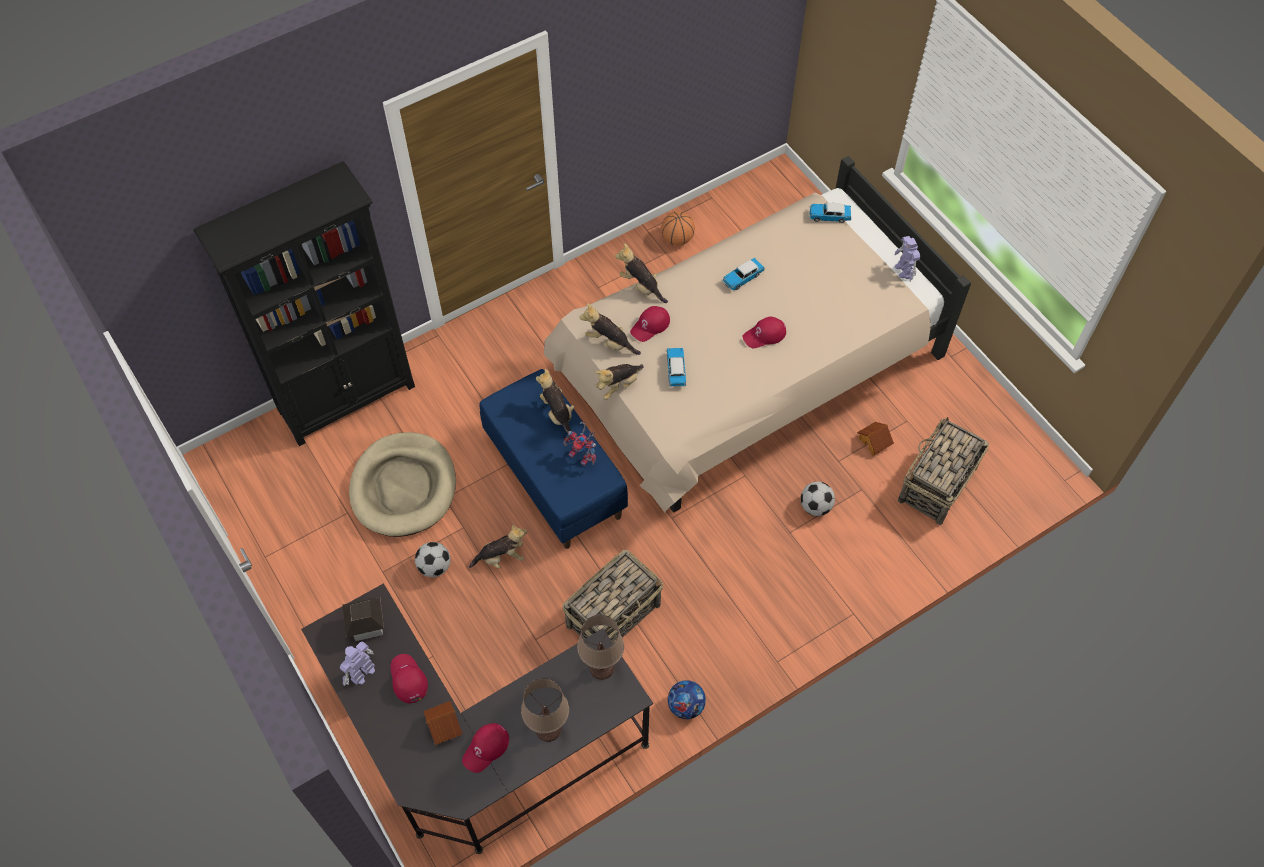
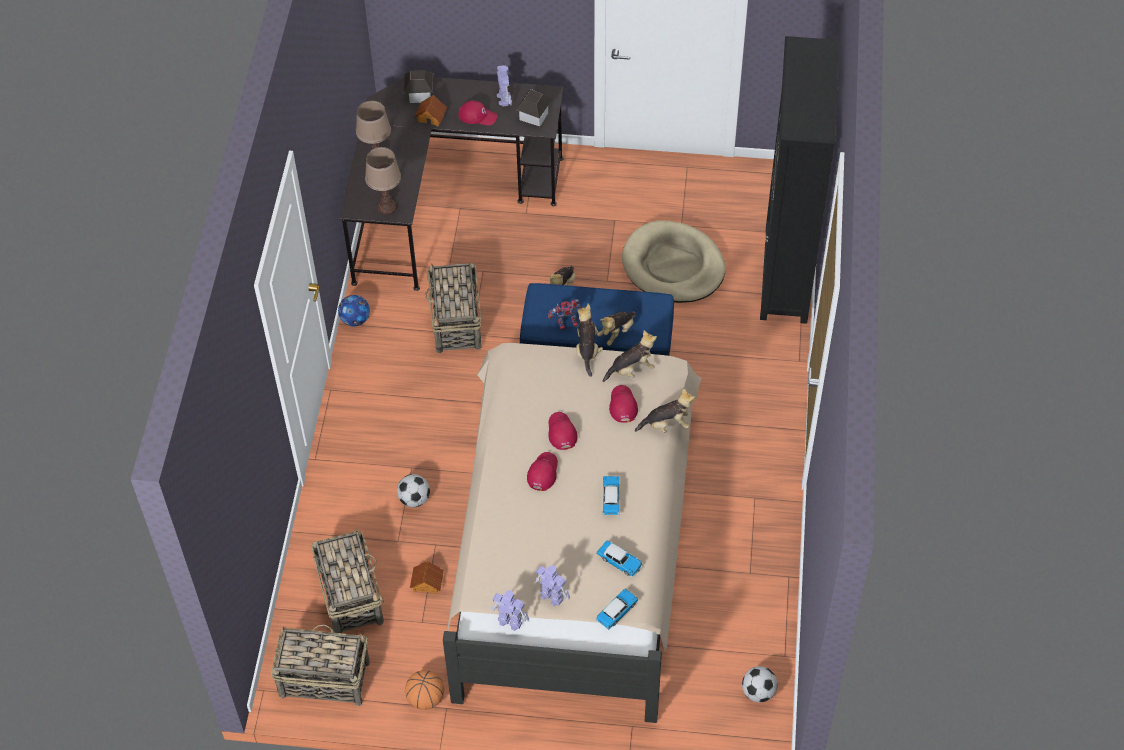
camera: 130 degrees right, 5 degrees down
(418, 765) = (419, 94): none -> toy house
(435, 566) = (591, 249): football -> football (758, 692)
(486, 748) = (397, 127): red cap -> red cap (561, 432)
(557, 413) = (616, 332): plush toy -> plush toy turned 120 degrees clockwise
(676, 370) = (566, 394): toy car -> toy car (619, 561)
(677, 239) = (758, 593): basketball -> basketball (425, 698)
(859, 260) = (551, 596): none -> toy robot
(1014, 448) = (323, 678): none -> basket

